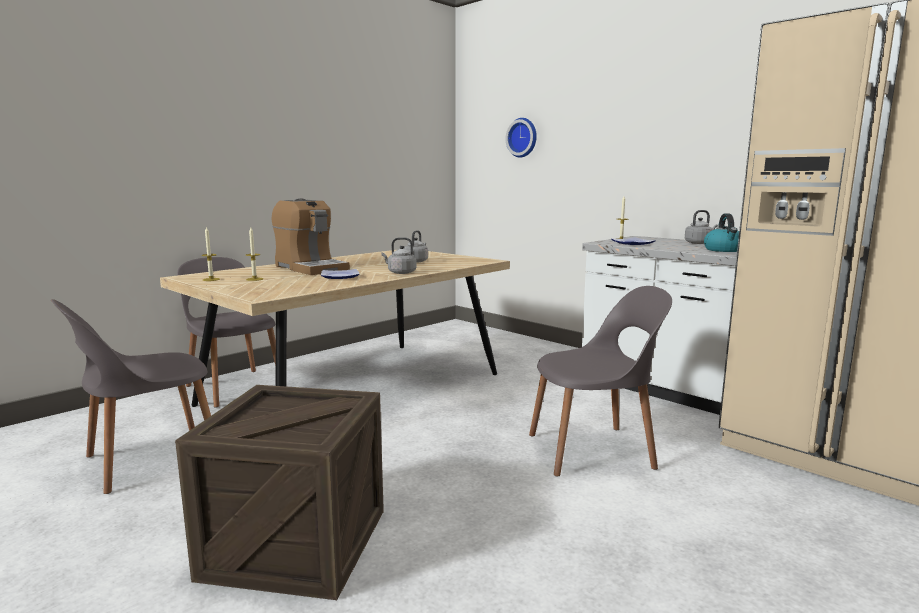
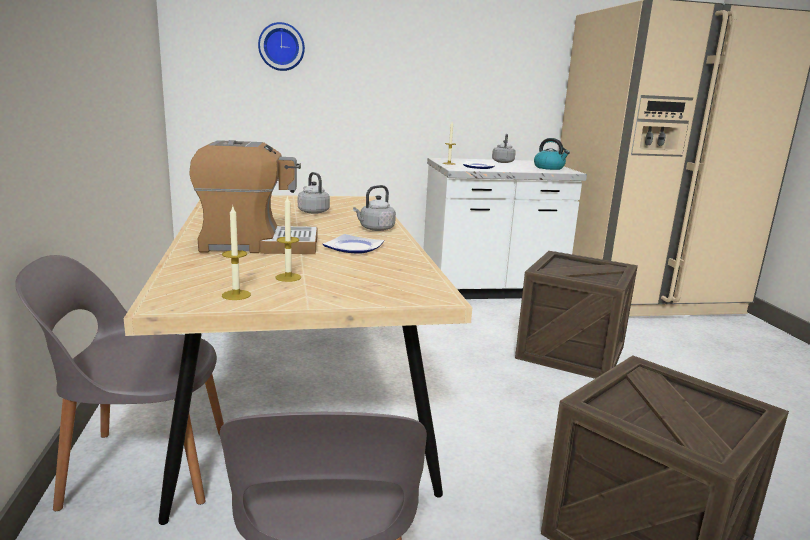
camera: 55 degrees left, 5 degrees up
(593, 450) = (570, 352): grey chair -> crate

